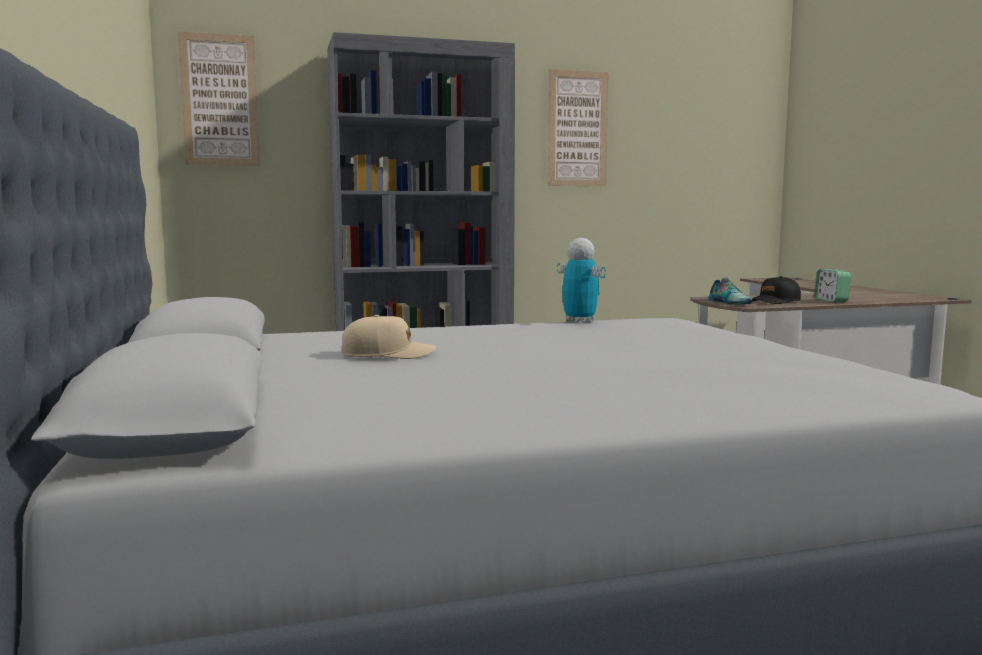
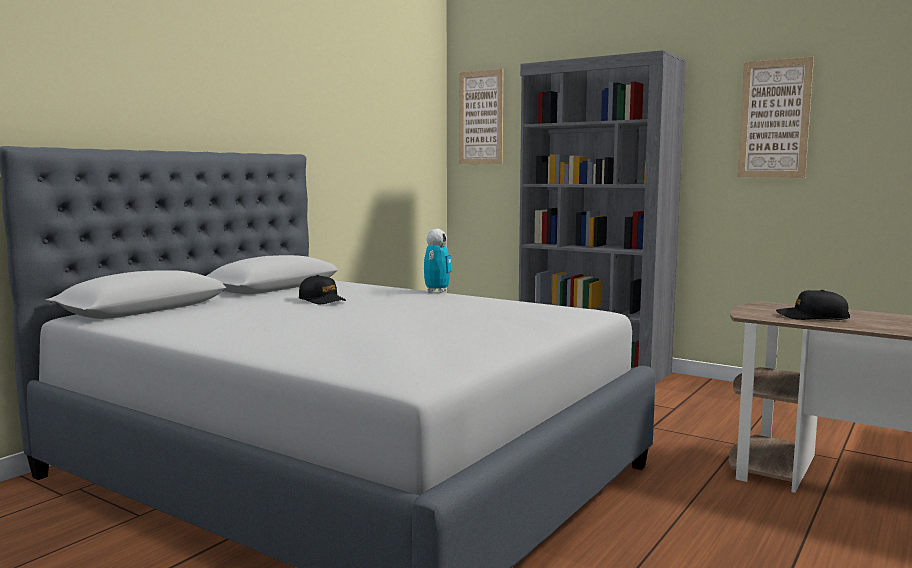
camera: 50 degrees right, 0 degrees up
(388, 354) = (322, 300): beige cap -> black cap
(579, 321) = (522, 302): toy robot -> toy robot (437, 291)
(730, 303) = (753, 311): shoe -> none
(831, 300) = (889, 326): alarm clock -> none

